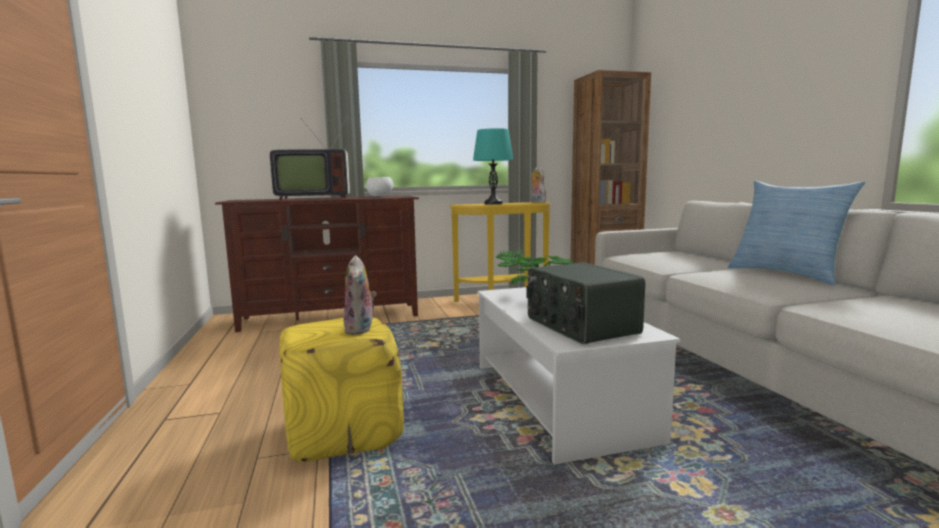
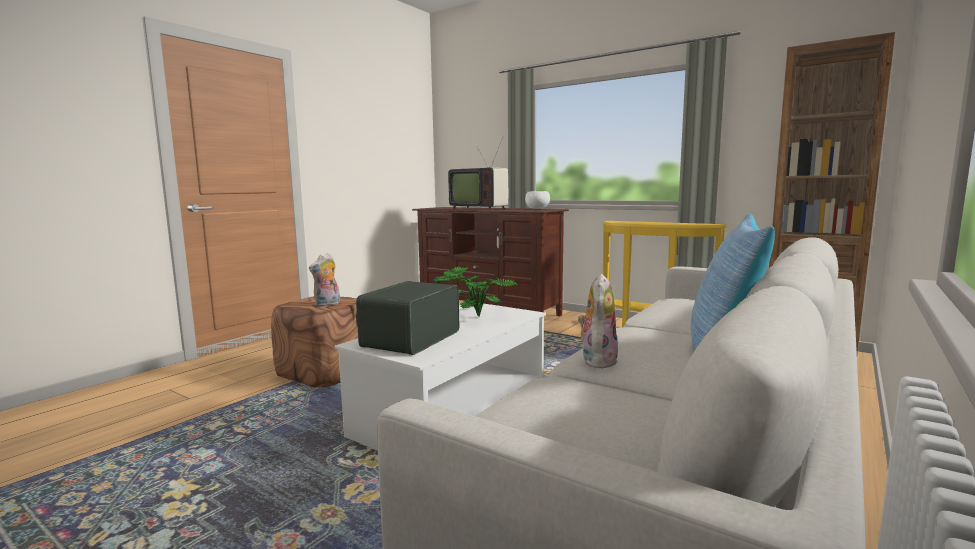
camera: 50 degrees right, 0 degrees up
(342, 432) = (325, 373): yellow ottoman -> brown ottoman
(493, 204) = (639, 222): turquoise table lamp -> none
(537, 202) = (700, 224): plush toy -> plush toy (597, 360)

